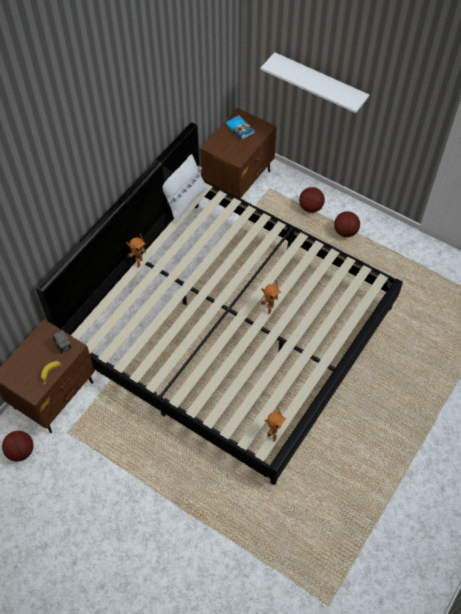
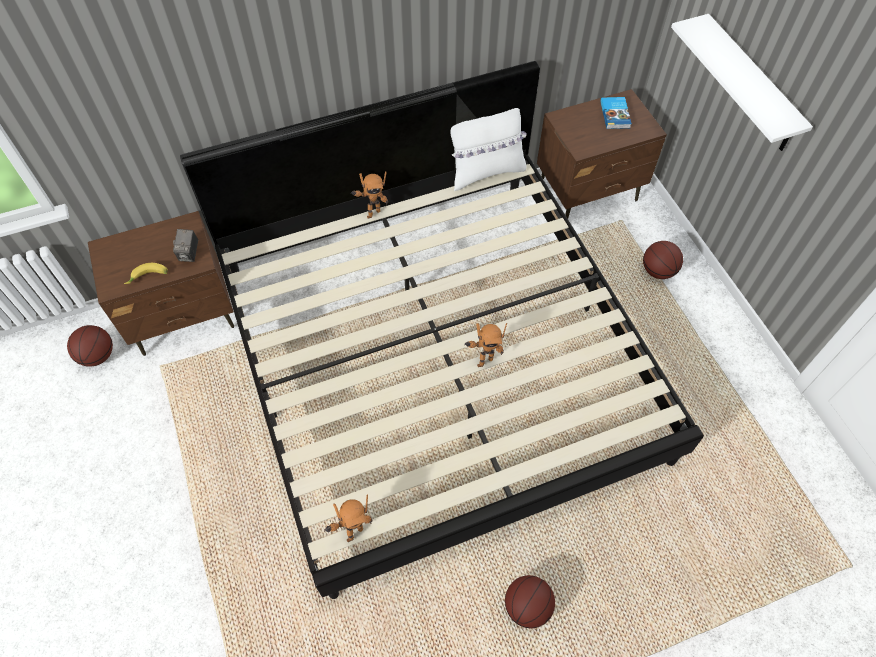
camera: 35 degrees right, 0 degrees up
(345, 232) = (683, 326): basketball -> basketball (527, 606)

